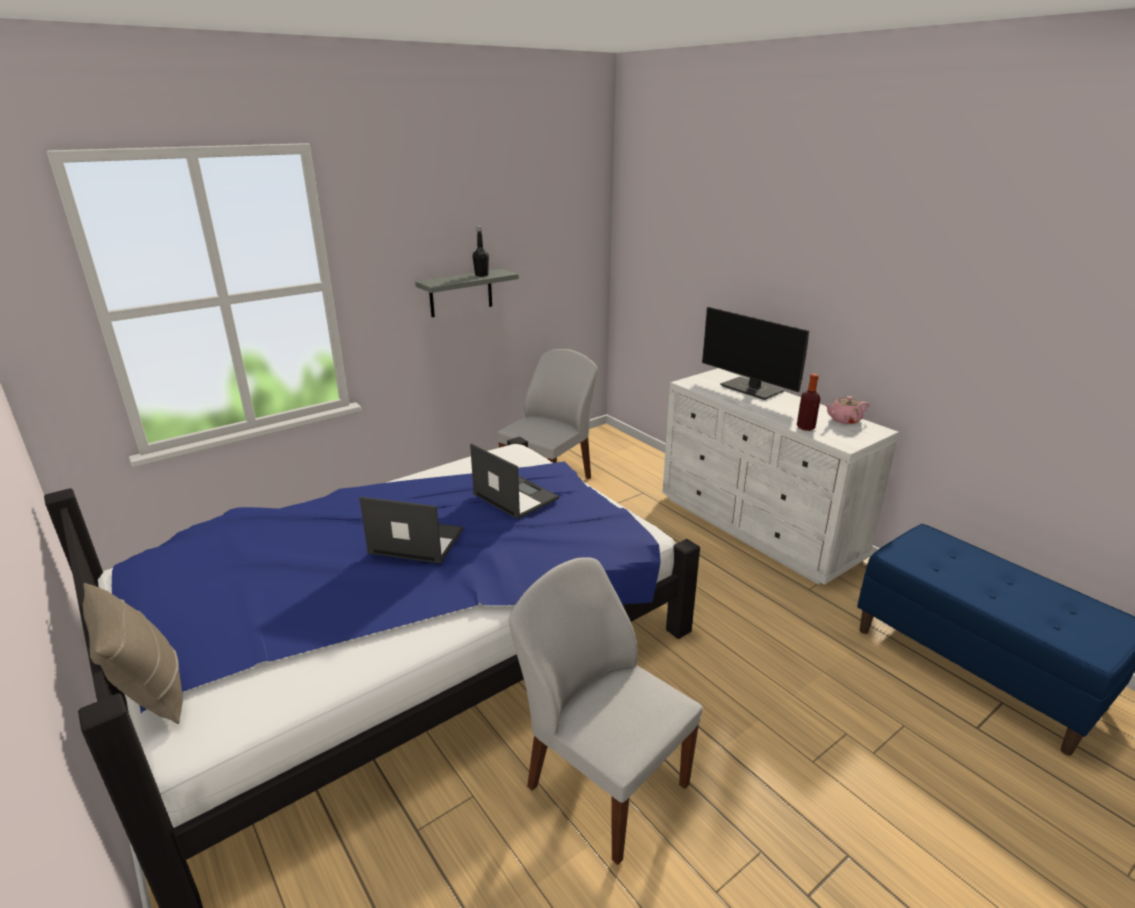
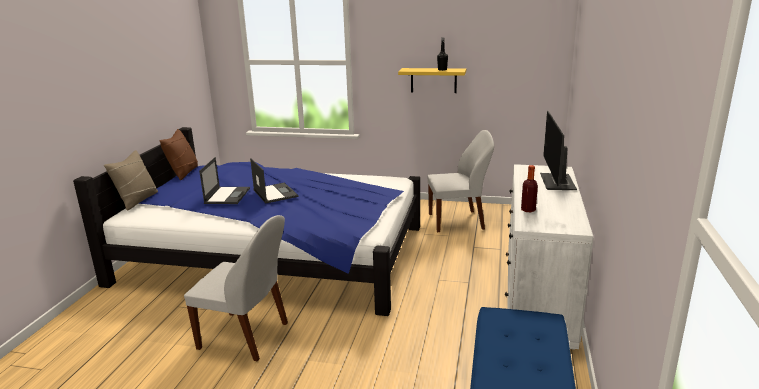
camera: 50 degrees right, 5 degrees down
(129, 589) = (183, 173): none -> brown pillow
(461, 293) = (433, 80): grey shelf -> yellow shelf
(514, 496) = (345, 194): laptop -> laptop (227, 195)
(604, 783) = (246, 336): white chair -> white chair turned 105 degrees clockwise
(844, 420) = (570, 216): pink teapot -> none

